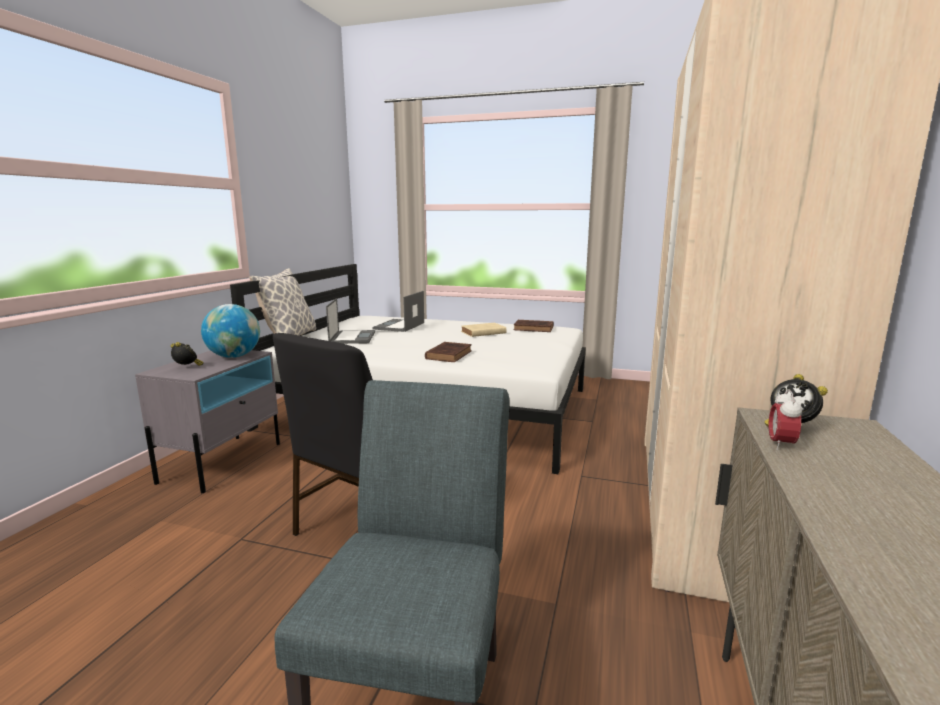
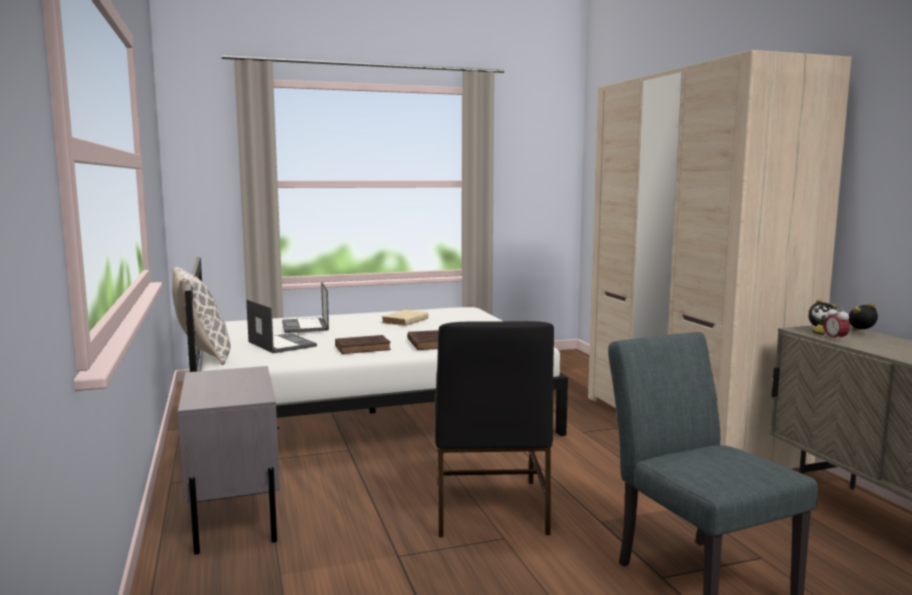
camera: 35 degrees left, 5 degrees down
(187, 368) = (224, 394): alarm clock -> alarm clock (861, 333)
(234, 356) = (240, 376): globe -> none
(534, 328) = (442, 311): brown book -> brown book (364, 348)

